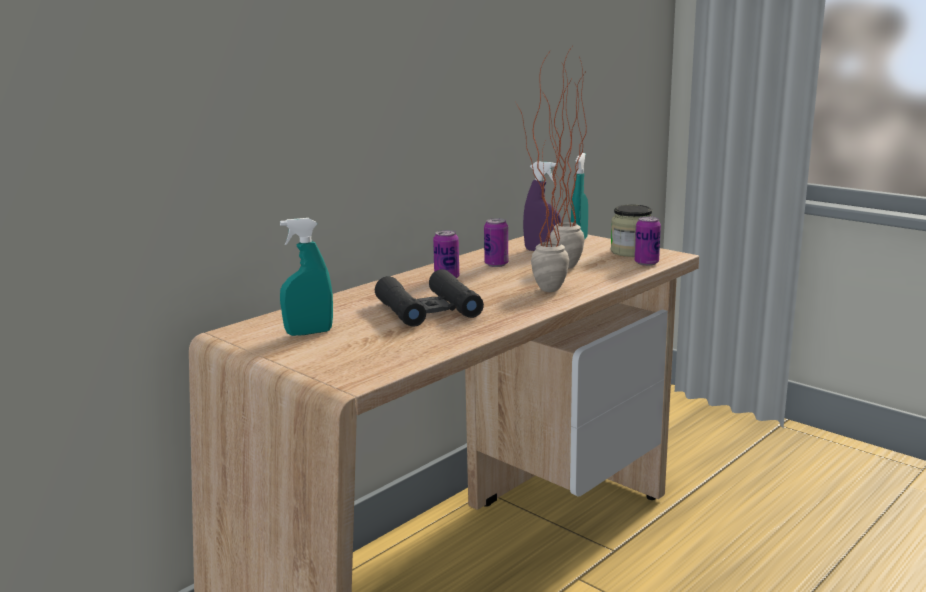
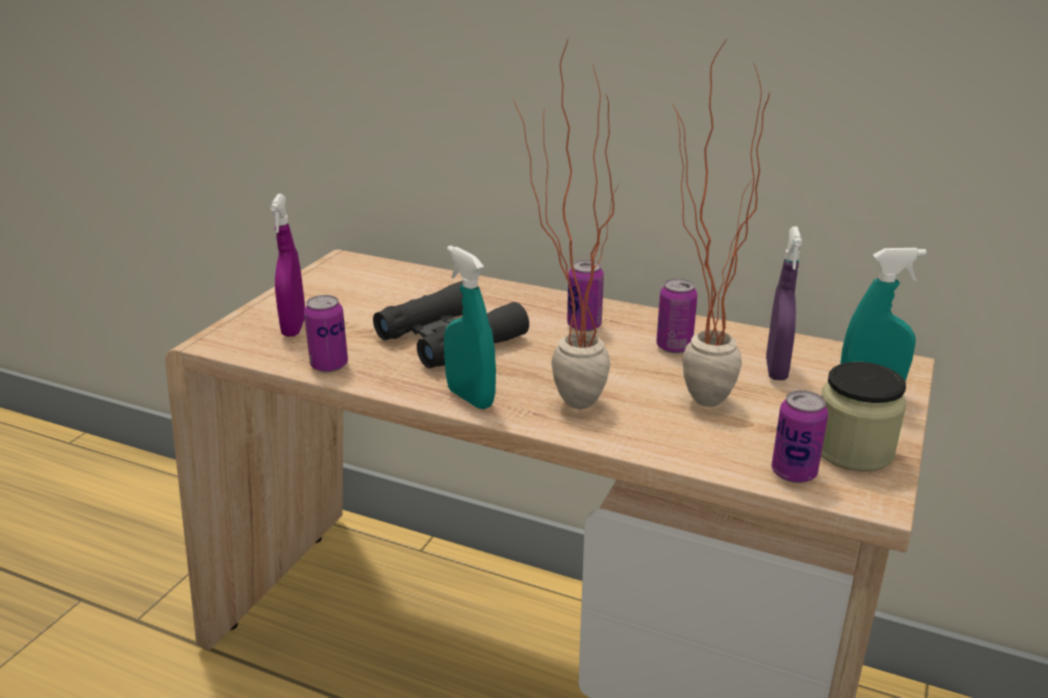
camera: 70 degrees right, 10 degrees up
(309, 332) = (351, 292): turquoise spray bottle -> turquoise spray bottle (470, 398)
(357, 354) = (294, 327): none -> purple spray bottle
(439, 345) = (329, 365): none -> can

